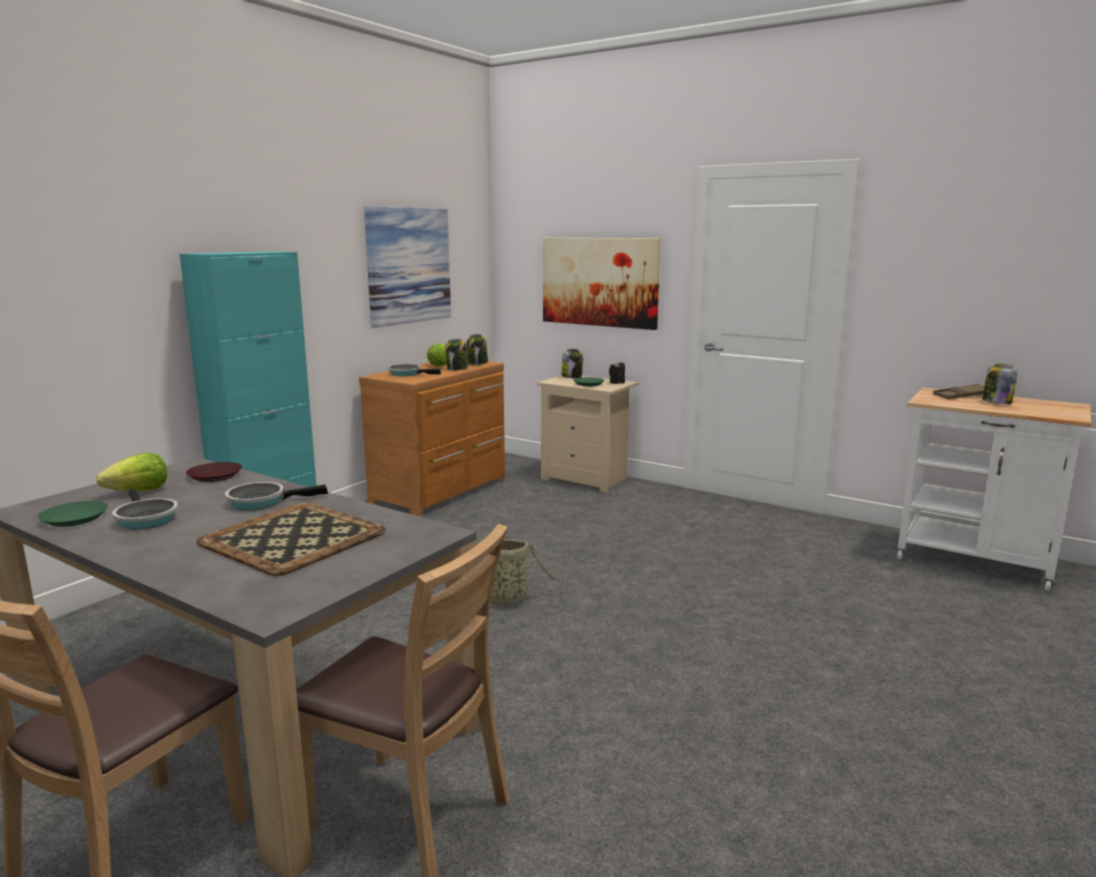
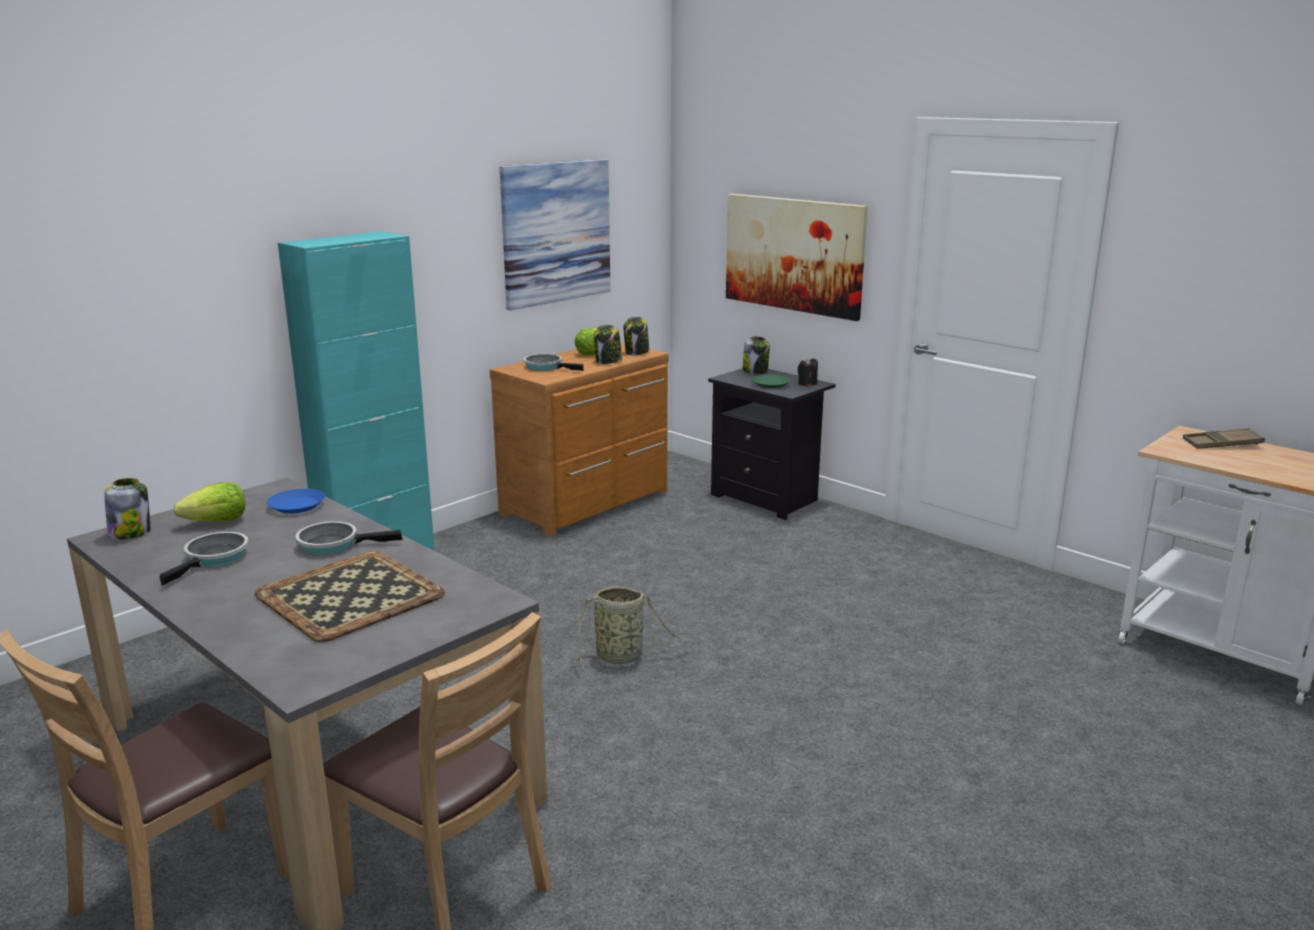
camera: 10 degrees right, 5 degrees up
(74, 519) = (148, 553): green plate -> none
(145, 519) = (214, 558): frying pan -> frying pan turned 135 degrees counterclockwise
(214, 476) = (296, 506): brown plate -> blue plate
(587, 479) = (767, 498): beige nightstand -> black nightstand
(996, 402) = (1259, 458): jar -> jar (130, 533)

